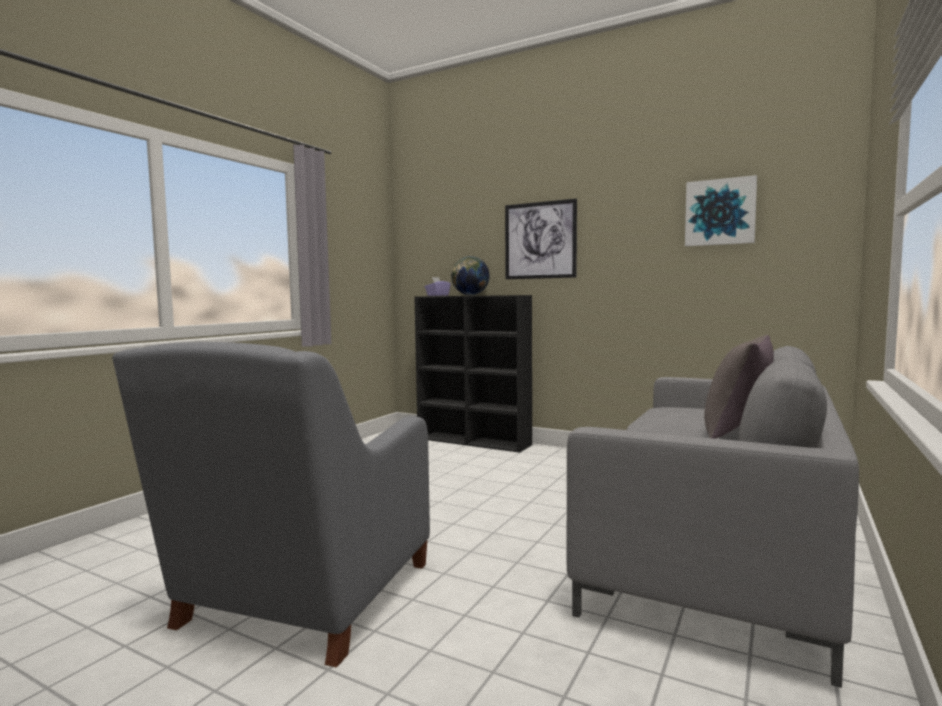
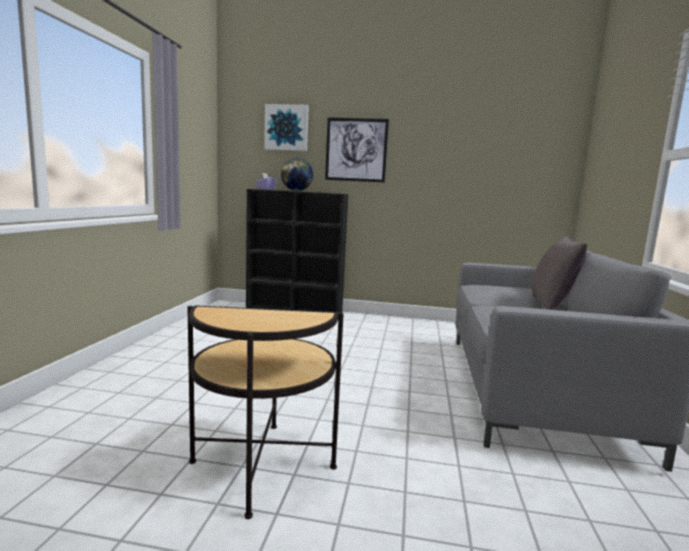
camera: 20 degrees left, 5 degrees up
(302, 599) = (263, 464): grey armchair -> side table
(720, 212) = (495, 142): picture -> picture (286, 127)

